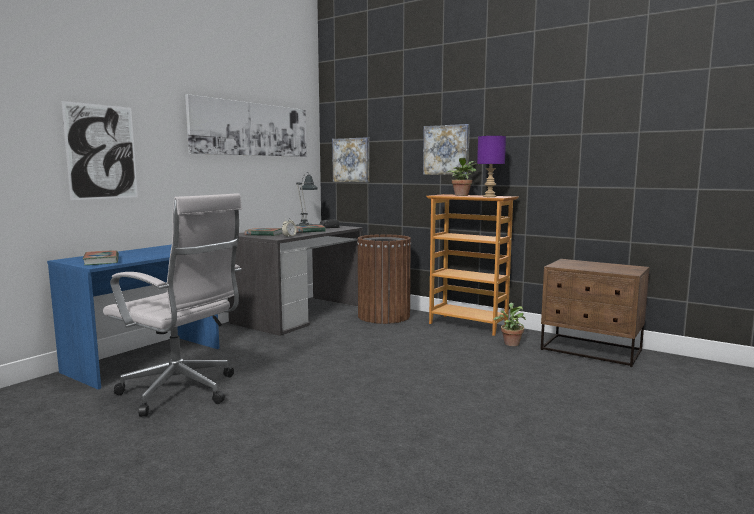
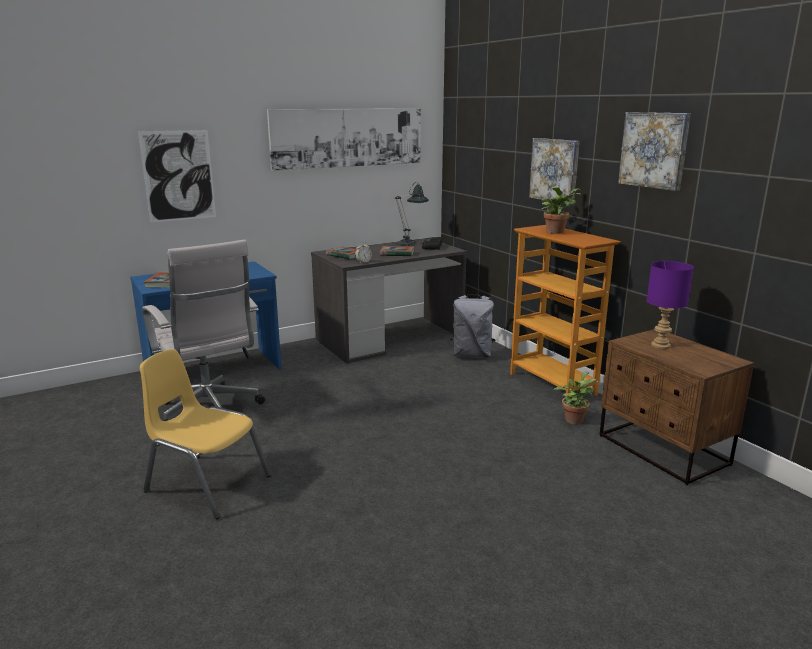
camera: 25 degrees right, 10 degrees up
(248, 449) = (207, 484): none -> yellow chair
(351, 160) = (468, 169): picture -> picture (654, 150)
(384, 316) = (472, 355): brown trash can -> grey backpack
(490, 196) = (579, 240): purple table lamp -> purple table lamp (660, 346)

